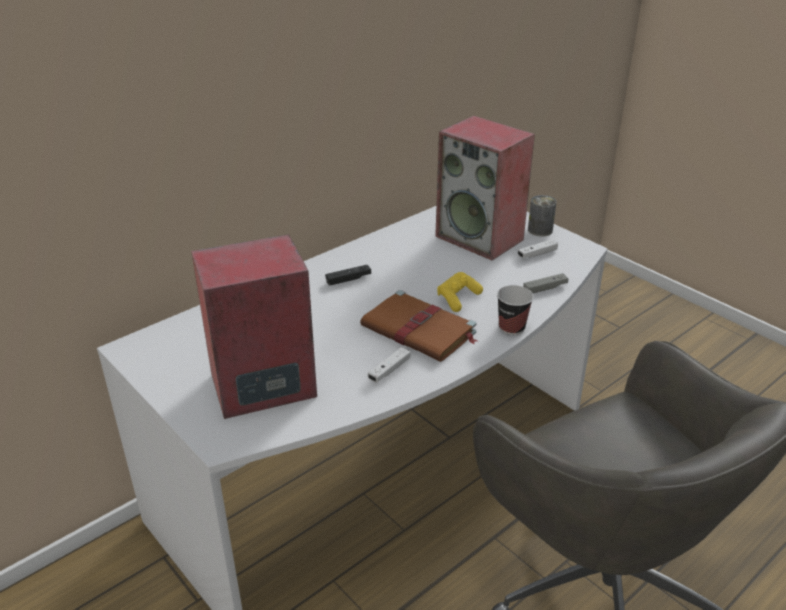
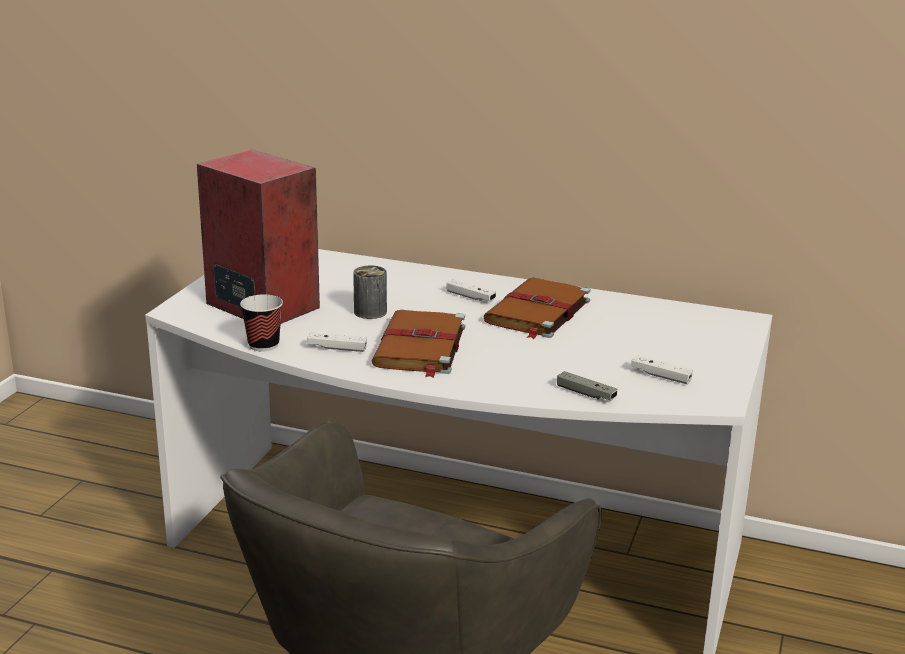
camera: 60 degrees right, 10 degrees down
(348, 279) = (470, 297): black game controller -> white game controller
(402, 262) = (537, 312): none -> brown book
(458, 298) = (502, 353): yellow game controller -> none
(481, 238) = (650, 339): speaker -> none
(511, 328) = (479, 390): cup -> cup (263, 345)
(540, 230) = (723, 368): can -> can (370, 312)

